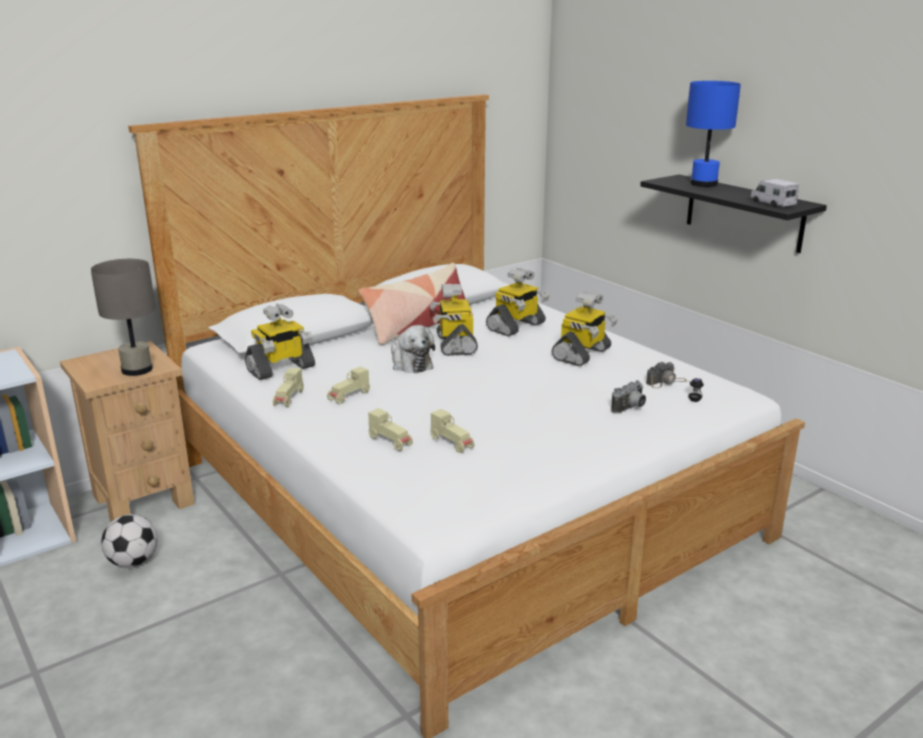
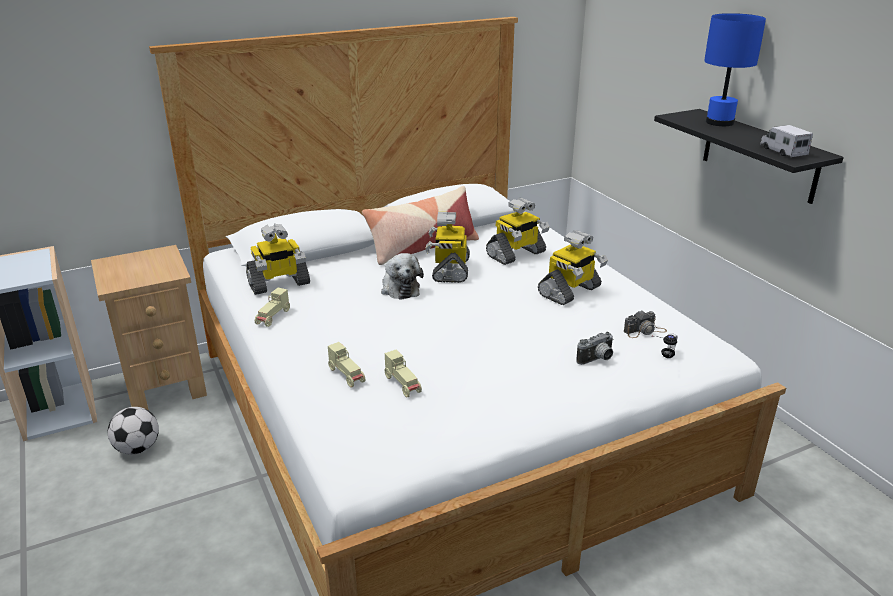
camera: 10 degrees right, 5 degrees up
(137, 369) = (151, 274): grey table lamp -> none
(349, 396) = (328, 320): beige toy car -> none

